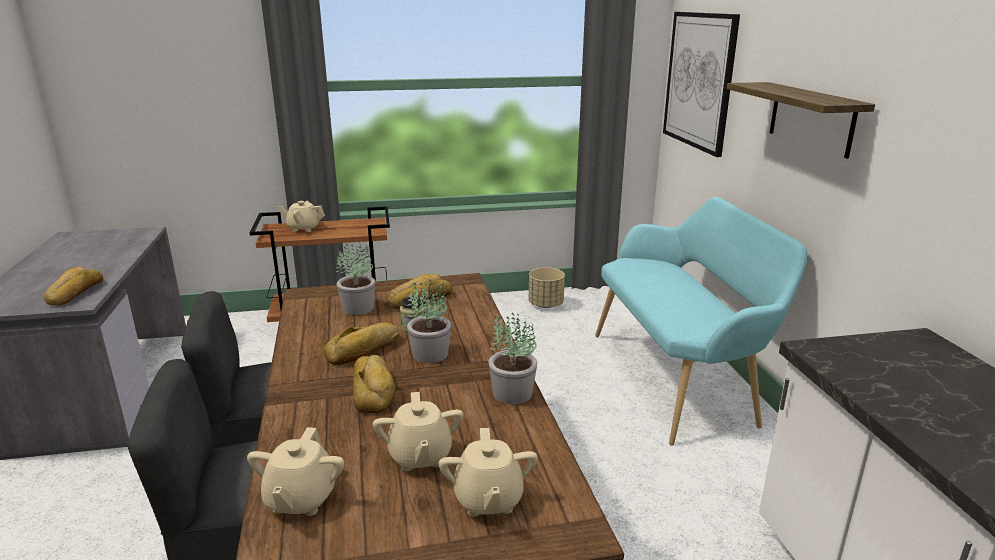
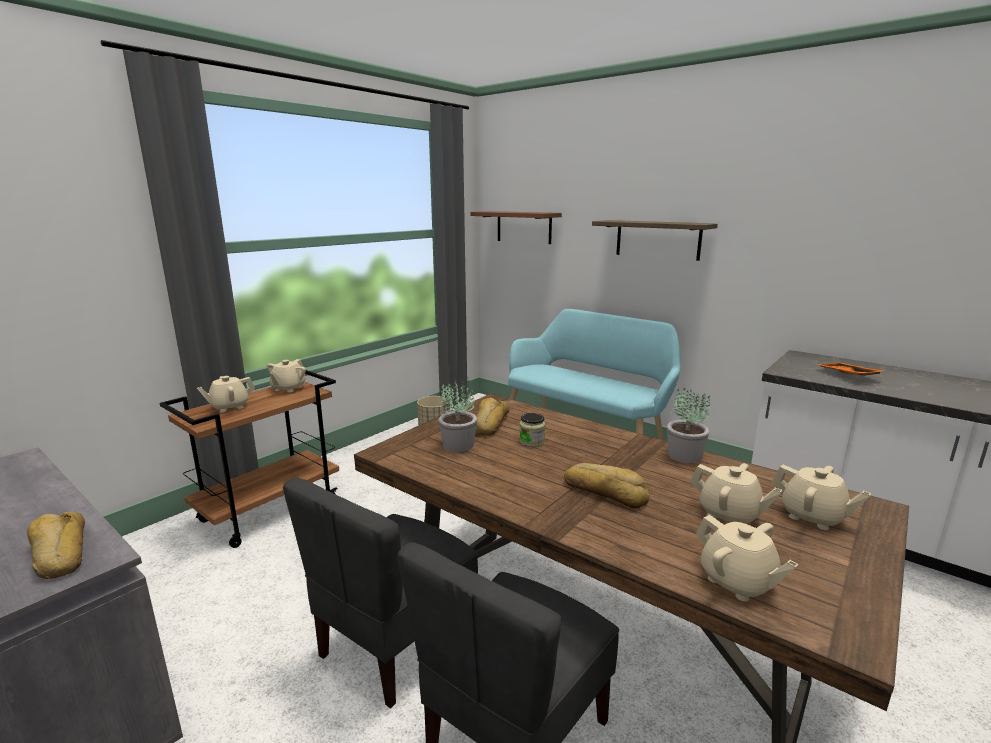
camera: 40 degrees left, 5 degrees down
(363, 223) = (288, 388): none -> beige teapot
(365, 350) = (536, 470): bread -> none
(430, 353) = (584, 453): potted plant -> none
(699, 80) = (524, 227): picture -> brown shelf
(910, 387) = (847, 375): none -> orange tray

